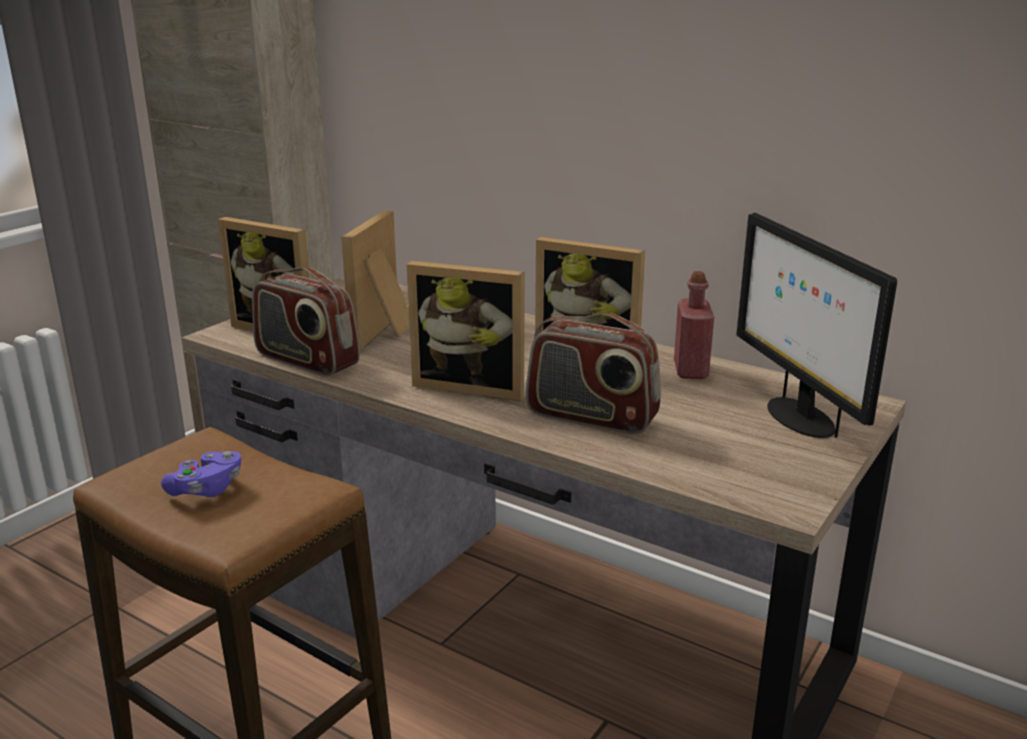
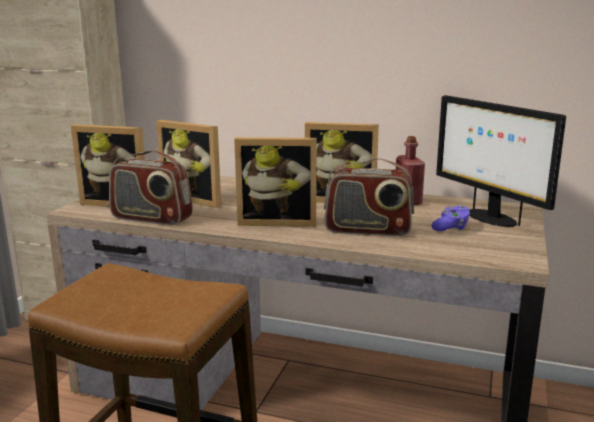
camera: 15 degrees left, 5 degrees down
(206, 489) = (134, 299): purple game controller -> purple game controller (451, 227)
(386, 333) = (196, 199): picture frame -> picture frame turned 60 degrees counterclockwise

